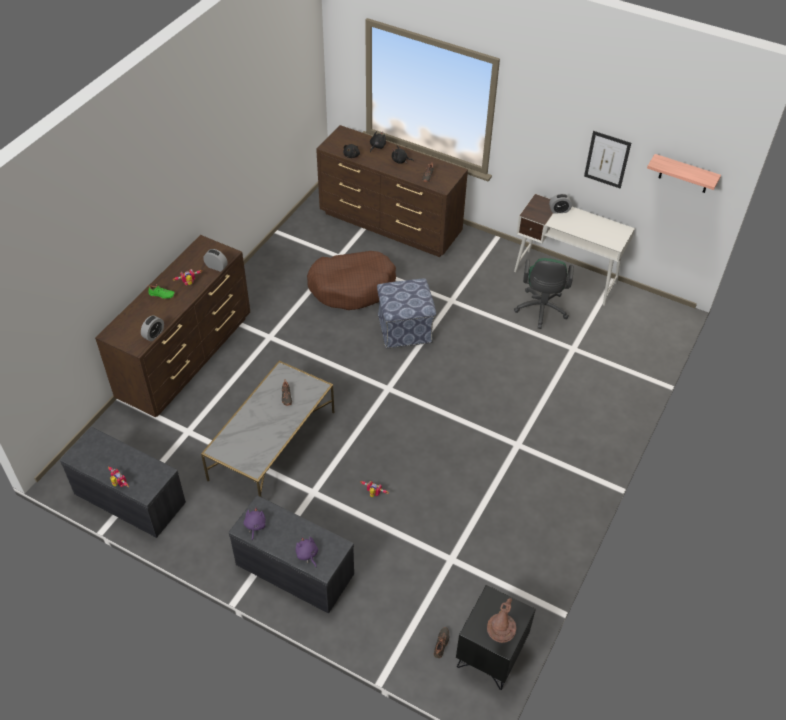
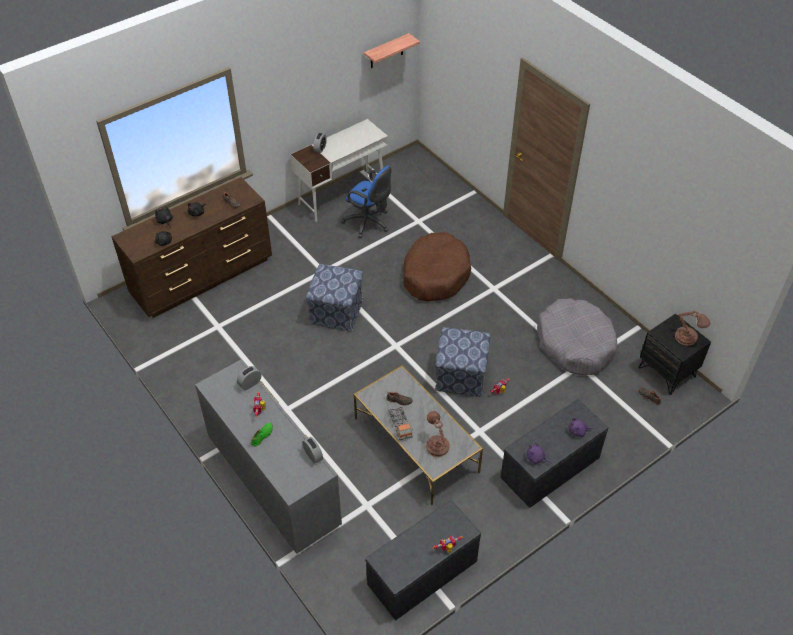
camera: 65 degrees left, 0 degrees up
(187, 357) = (273, 482): brown dresser -> grey dresser
(245, 443) = (436, 445): none -> brown table lamp
(256, 407) = (400, 425): none -> toy truck
(352, 287) = (263, 330): brown dog bed -> brown dog bed (435, 274)
(376, 454) = (461, 376): none -> ottoman
(481, 546) = (575, 343): none -> grey dog bed
(541, 311) = (369, 223): green office chair -> blue office chair
(607, 159) = (333, 83): picture -> none

